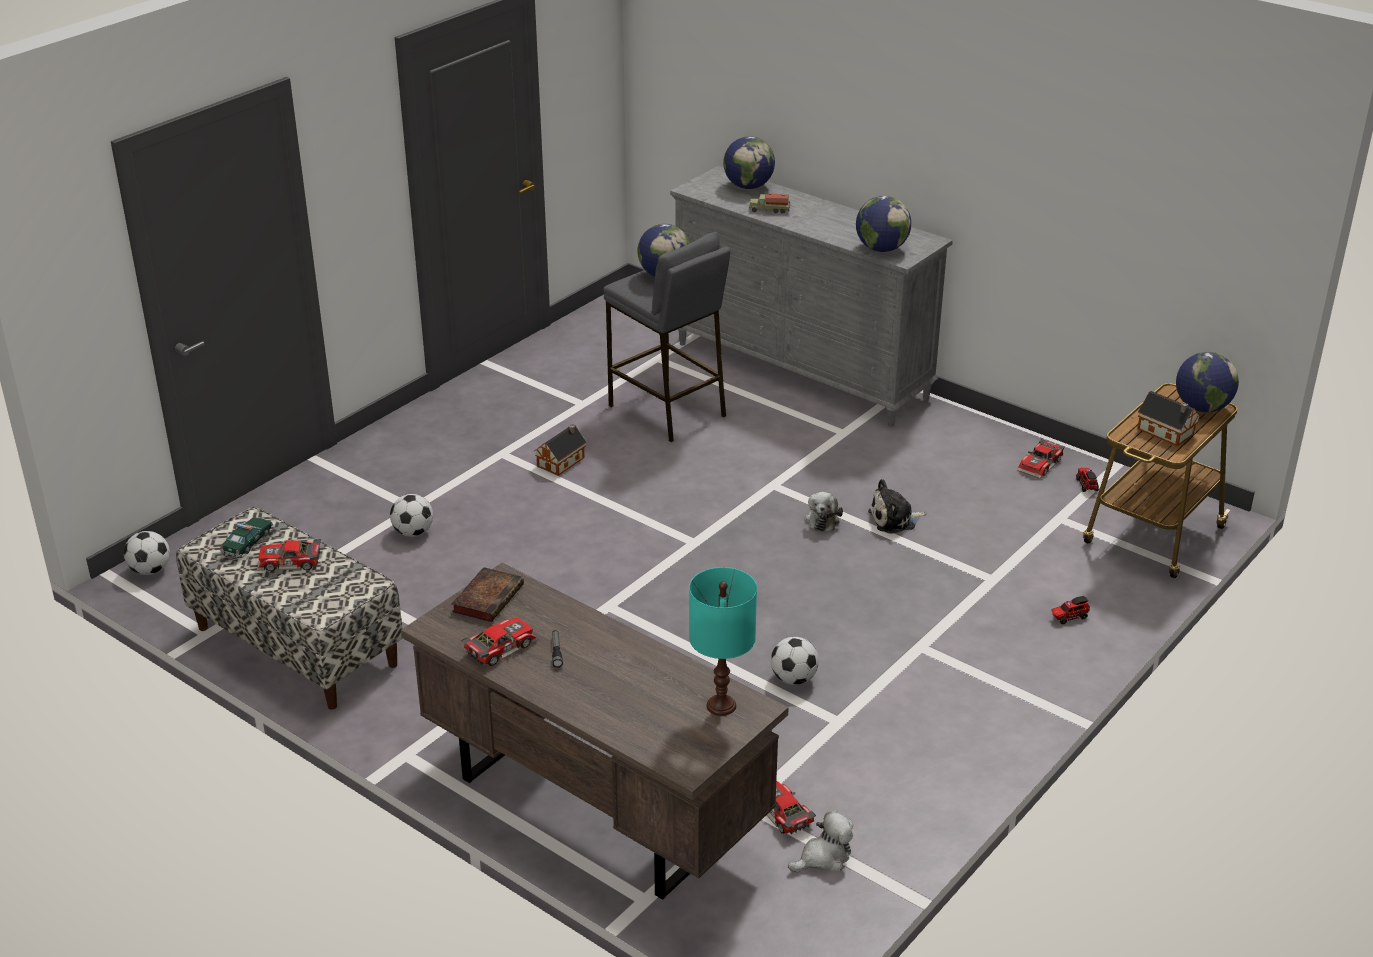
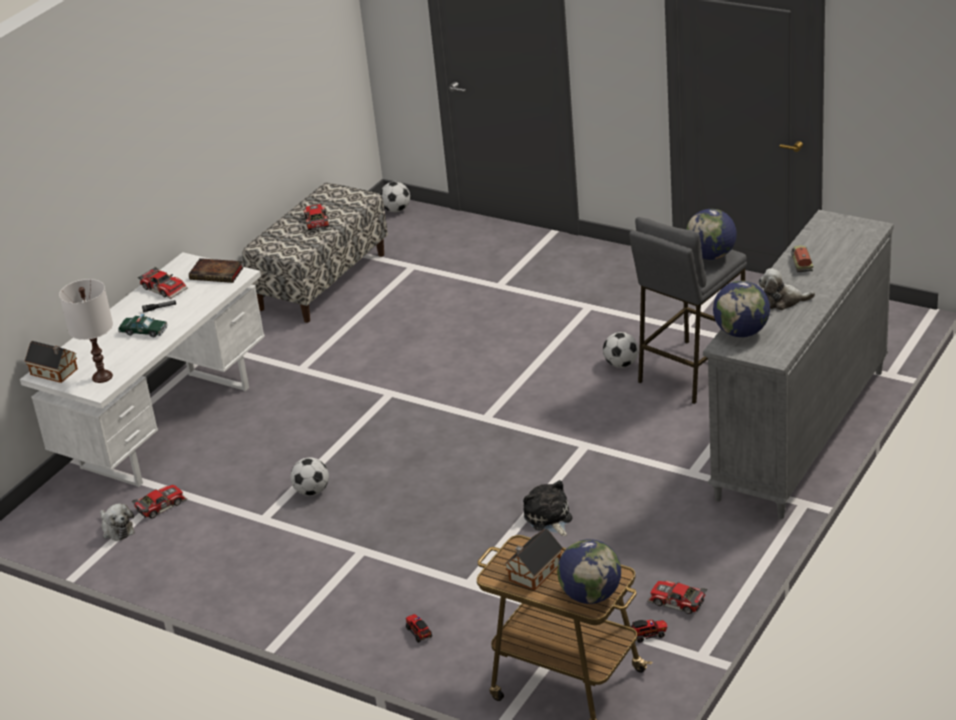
camera: 85 degrees right, 0 degrees up
(247, 542) = (336, 202): toy car -> toy car (144, 331)
(413, 532) = (466, 293): football -> football (621, 364)
(562, 461) = (587, 336): toy house -> toy house (55, 372)
(591, 807) = (166, 426): brown desk -> white desk
(721, 706) = (102, 377): turquoise table lamp -> white table lamp
(748, 186) = (851, 245): globe -> none
(822, 519) = (538, 478): plush toy -> plush toy (782, 301)

